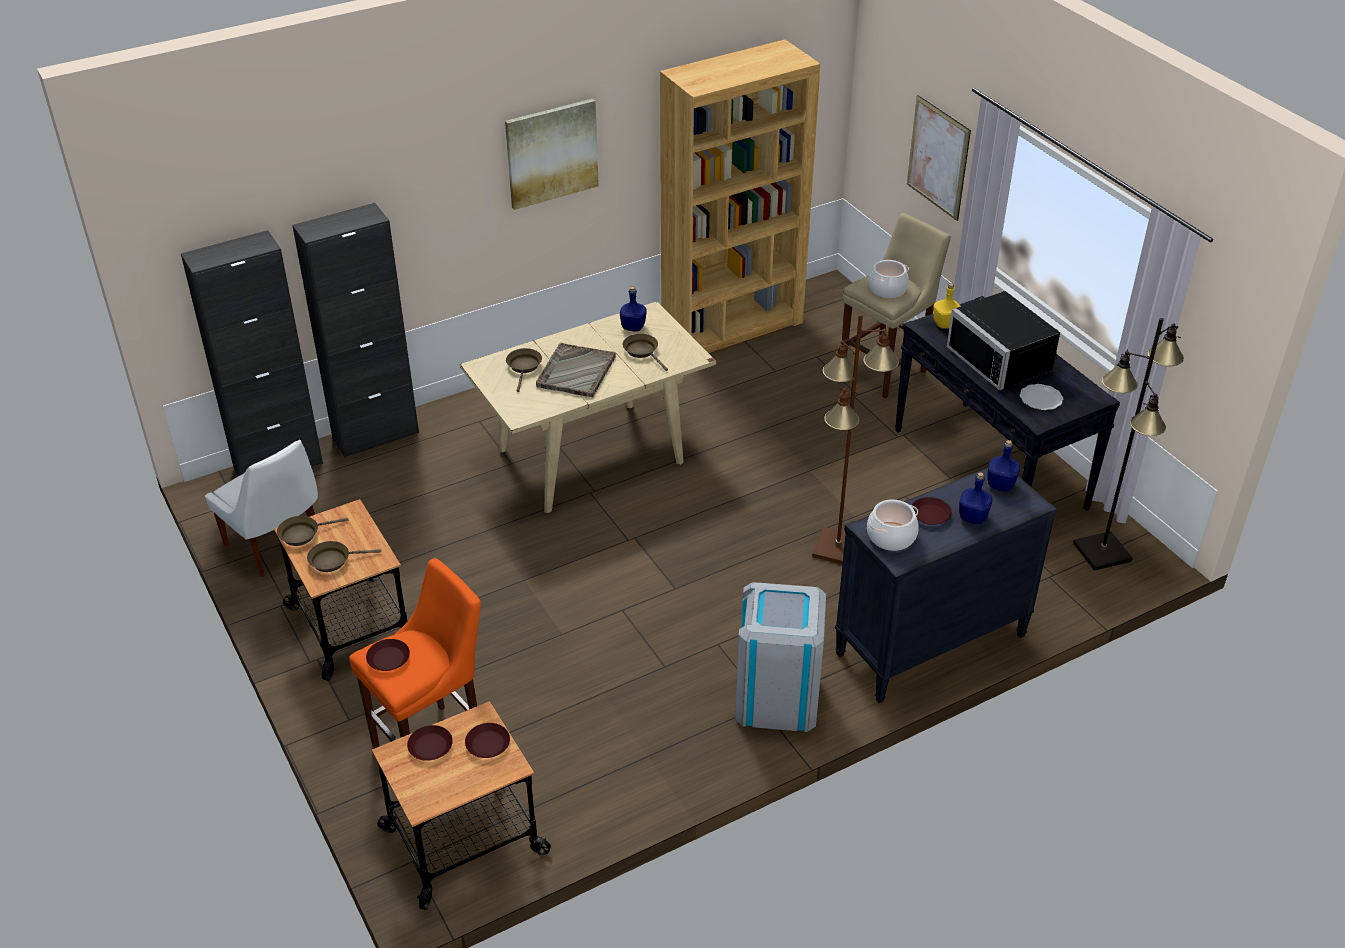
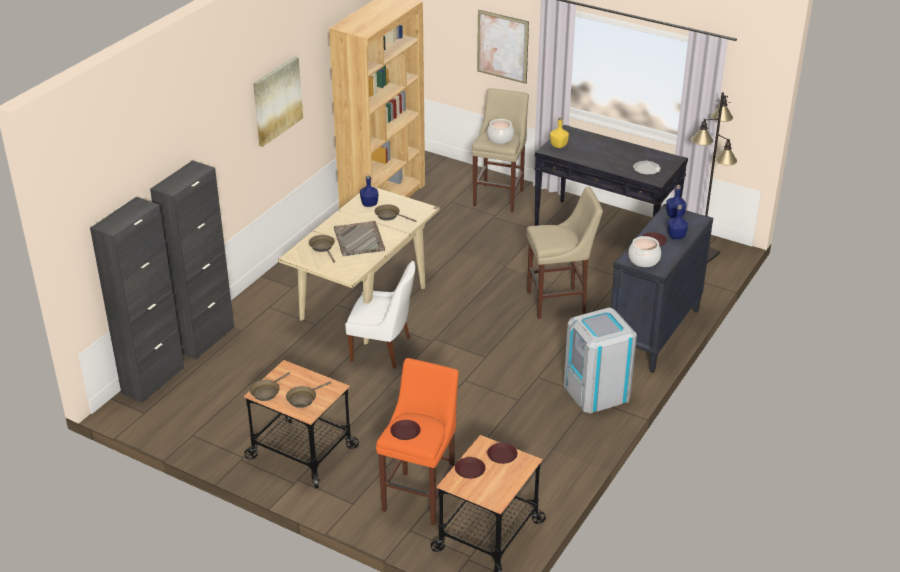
camera: 30 degrees left, 5 degrees down
(276, 544) = (201, 426): white chair -> white chair (383, 350)
(838, 549) = (559, 302): brown floor lamp -> beige stool
(1005, 359) = (608, 154): black microwave -> none

